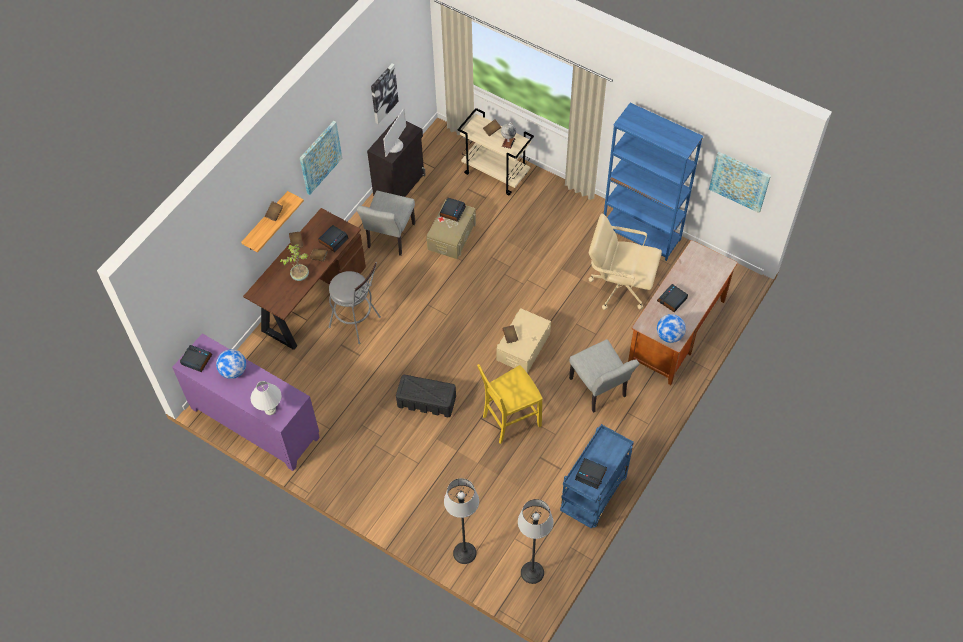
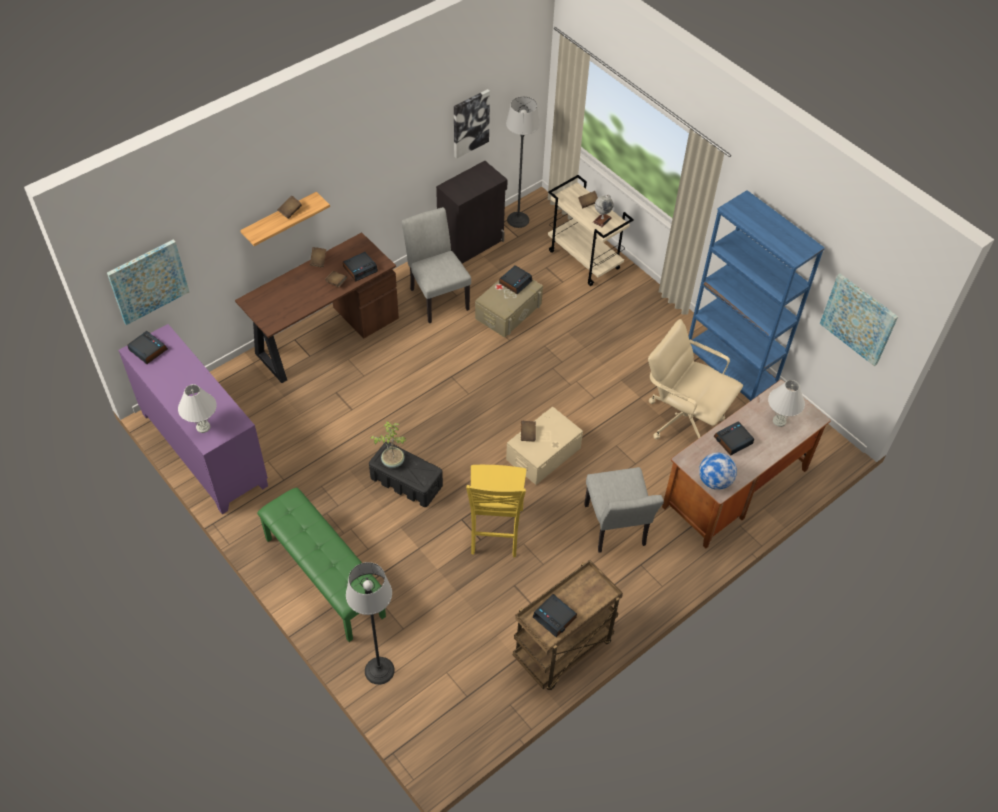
camera: 15 degrees right, 5 degrees down
(233, 371) = (182, 373): globe -> none
(300, 275) = (306, 295): potted plant -> potted plant (392, 461)
(320, 157) = (369, 167): picture -> picture (148, 281)
(358, 324) = (364, 376): grey stool -> none
(389, 238) = (437, 296): grey chair -> grey chair turned 120 degrees clockwise
(393, 496) = (323, 577): none -> green bench
(394, 145) = (468, 188): monitor -> none
(510, 420) = (495, 532): yellow chair -> yellow chair turned 75 degrees counterclockwise
(532, 572) = (451, 720): floor lamp -> floor lamp (518, 220)
(594, 496) = (562, 651): blue cart -> brown cart
(701, 274) = (779, 421): none -> white table lamp

